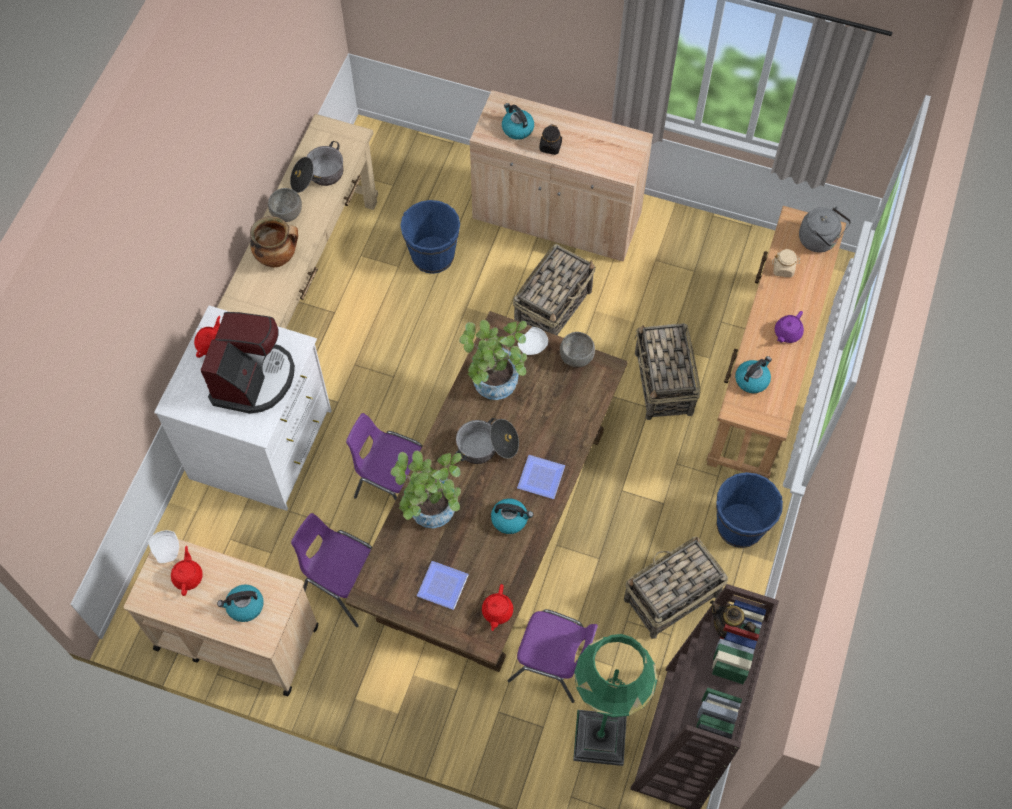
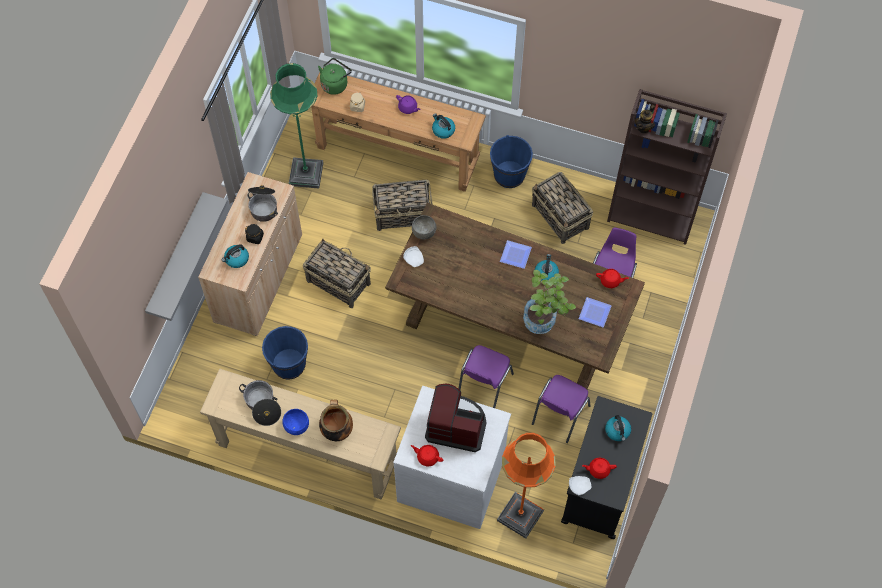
camera: 90 degrees left, 0 degrees up
(201, 528) = (520, 516): none -> orange floor lamp
(236, 636) = (601, 485): beige cart -> black cart
(286, 213) = (296, 426): grey bowl -> blue bowl
(487, 447) = (493, 287): cooking pot -> cooking pot (263, 206)
(494, 387) = (447, 283): potted plant -> none
(502, 49) = (176, 256): none -> grey shelf
(600, 738) = (655, 260): green floor lamp -> green floor lamp (306, 174)
(819, 240) = (335, 84): grey kettle -> green kettle

